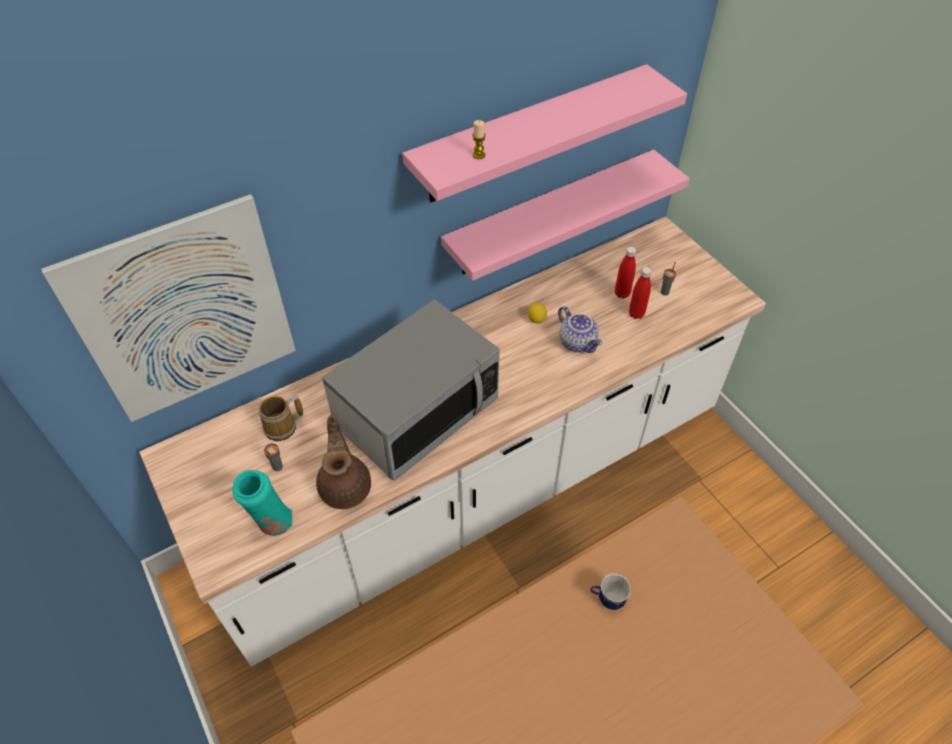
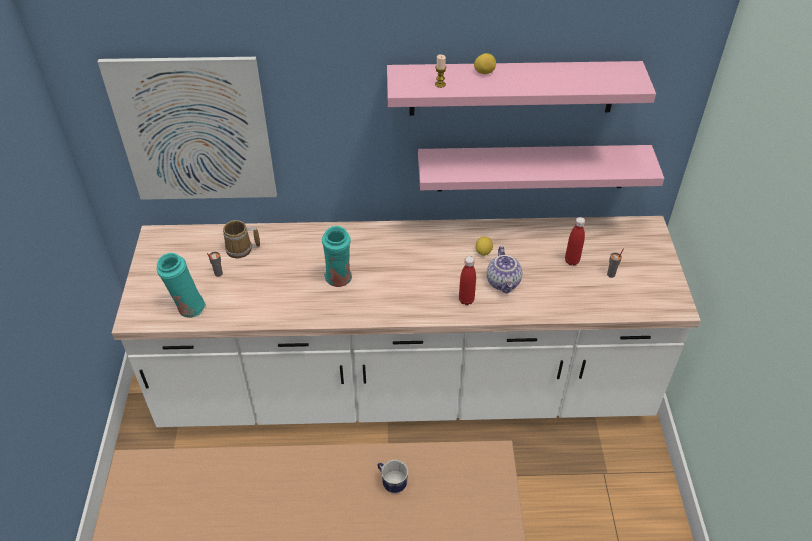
camera: 30 degrees right, 5 degrees down
(346, 486) = (253, 306): brown teapot -> none
(416, 413) = (339, 280): microwave -> turquoise vase
(511, 126) = (484, 72): none -> lemon
(636, 314) = (571, 281): red bottle -> red bottle (466, 300)

